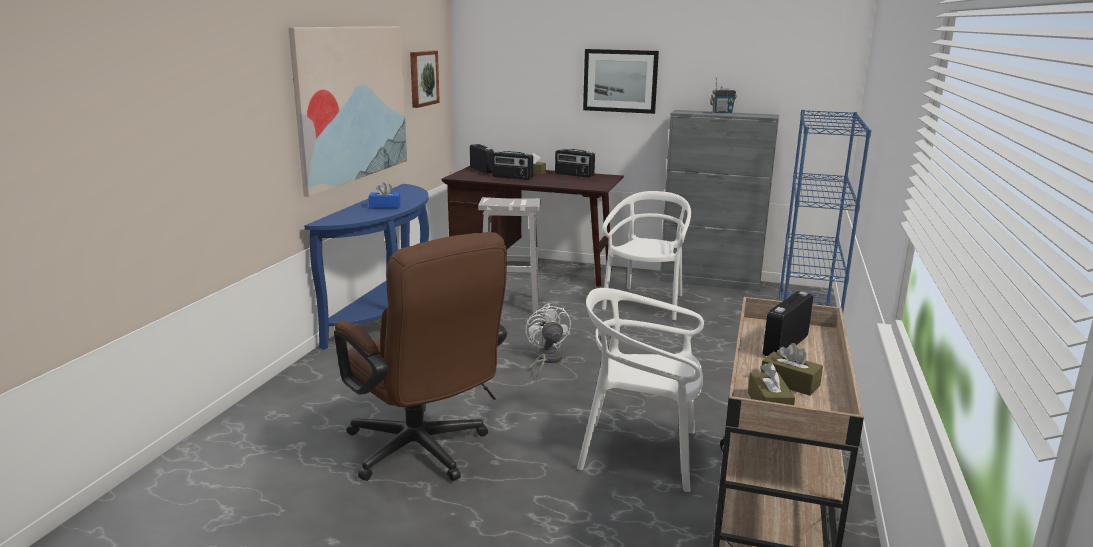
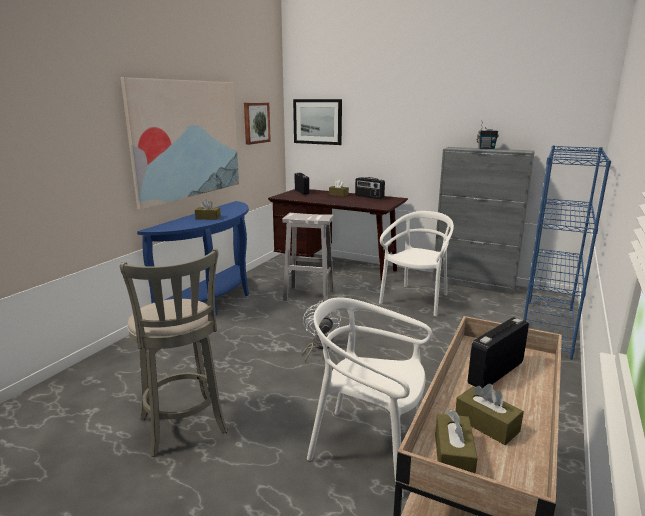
camera: 10 degrees right, 0 degrees up
(385, 206) = (208, 218): blue tissue box -> brown tissue box
(423, 453) = (184, 428): brown office chair -> grey stool
(512, 178) = (320, 198): radio -> none
(620, 81) = (406, 124): picture -> picture (317, 121)

